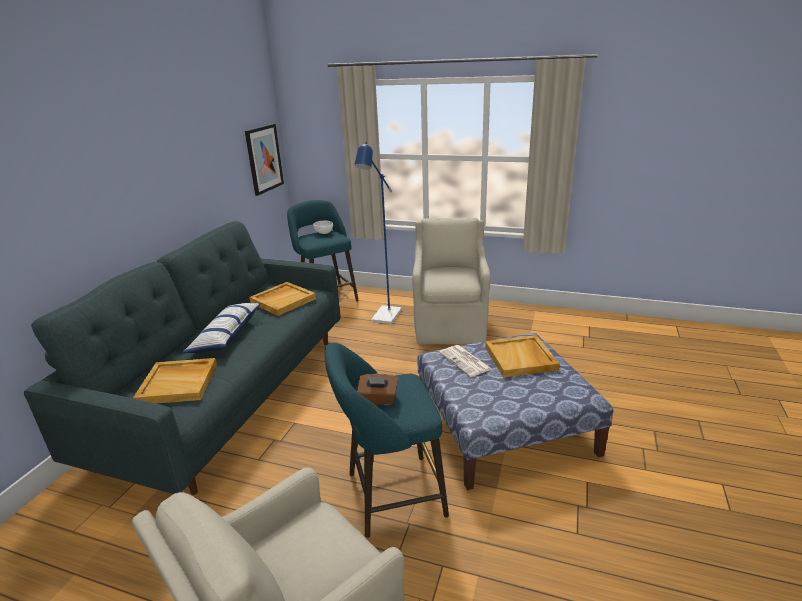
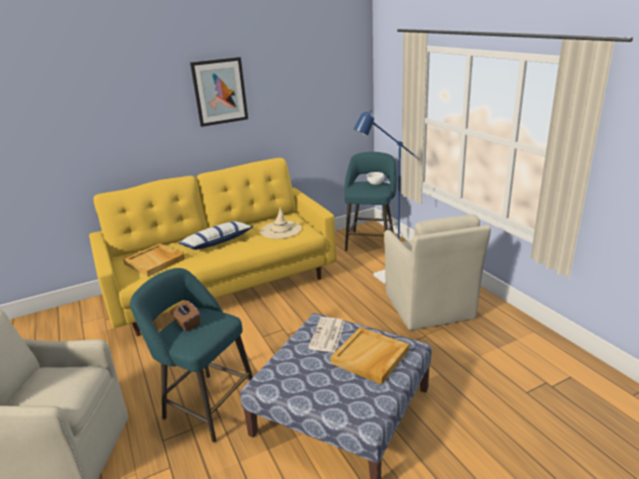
camera: 45 degrees right, 0 degrees up
(229, 395) = (223, 287): grey sofa -> yellow sofa
(264, 159) = (342, 109): picture -> picture (220, 91)
(283, 300) = (281, 230): beige tray -> beige hat
(450, 325) = (429, 307): beige armchair -> beige armchair turned 120 degrees clockwise

